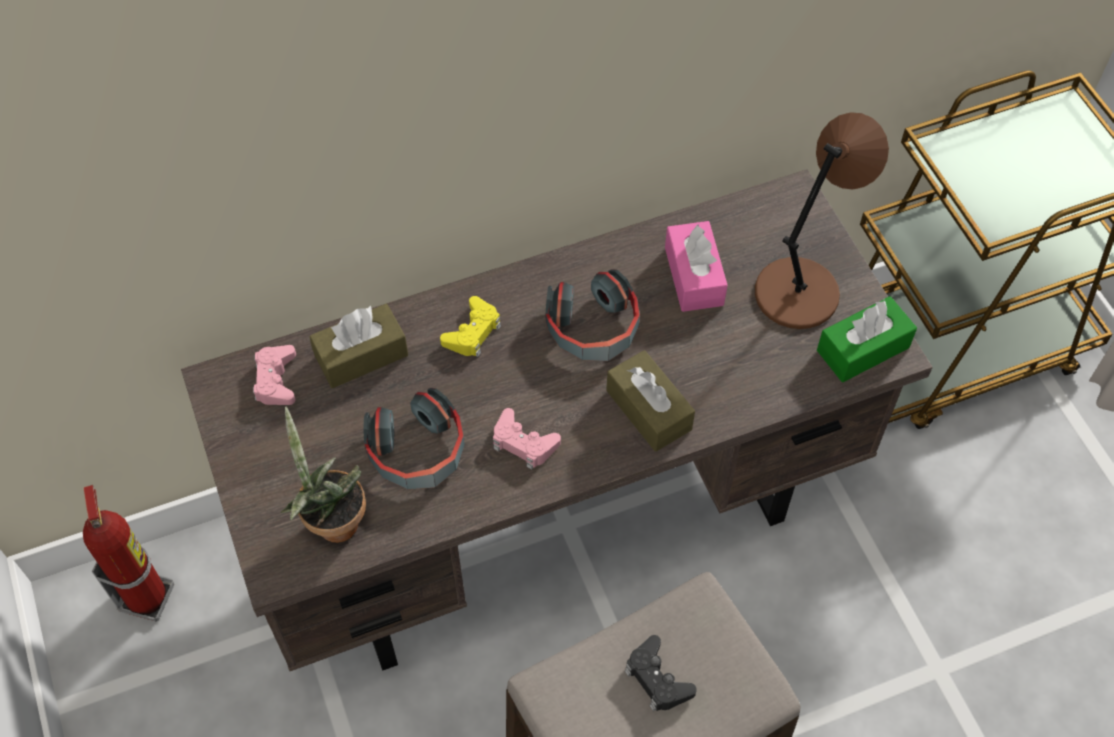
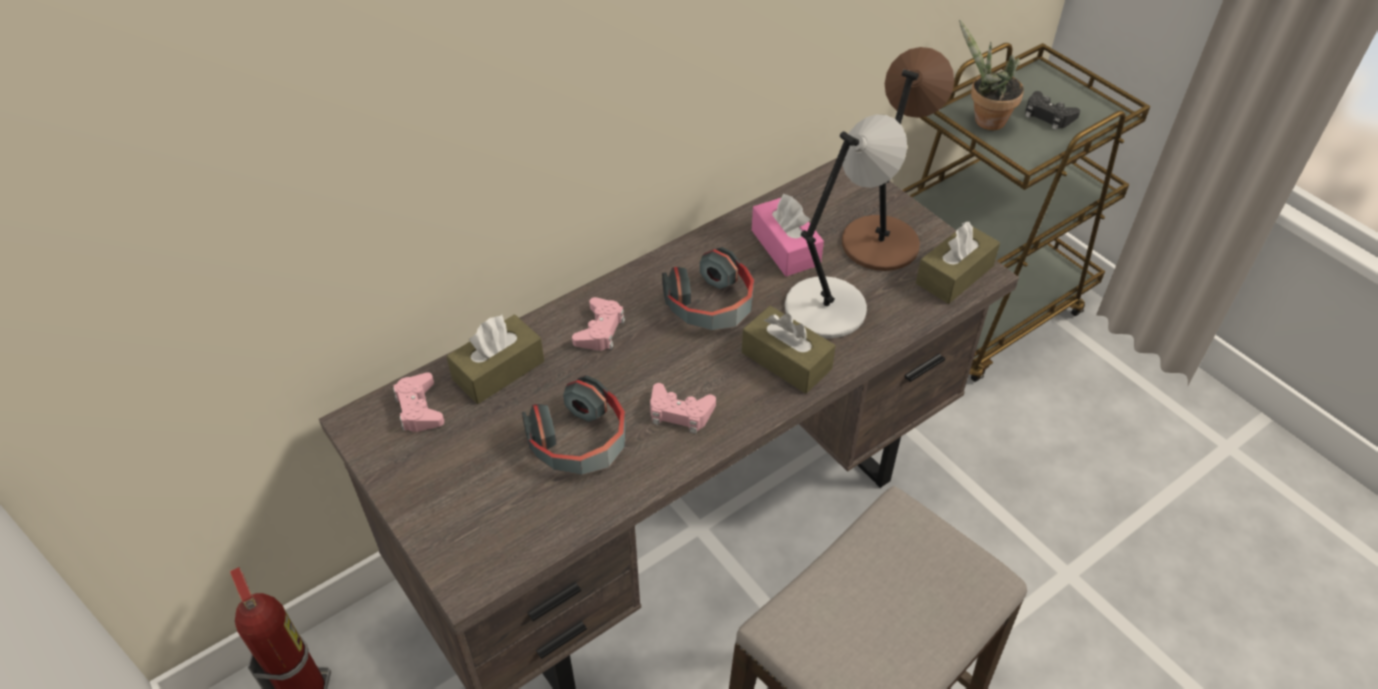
camera: 15 degrees left, 10 degrees down
(332, 521) = (513, 522): potted plant -> potted plant (984, 120)
(473, 332) = (600, 330): yellow game controller -> pink game controller
(657, 679) = (884, 593): black game controller -> black game controller (1048, 115)
(715, 357) = (829, 306): none -> grey table lamp
(863, 349) = (954, 275): green tissue box -> brown tissue box

